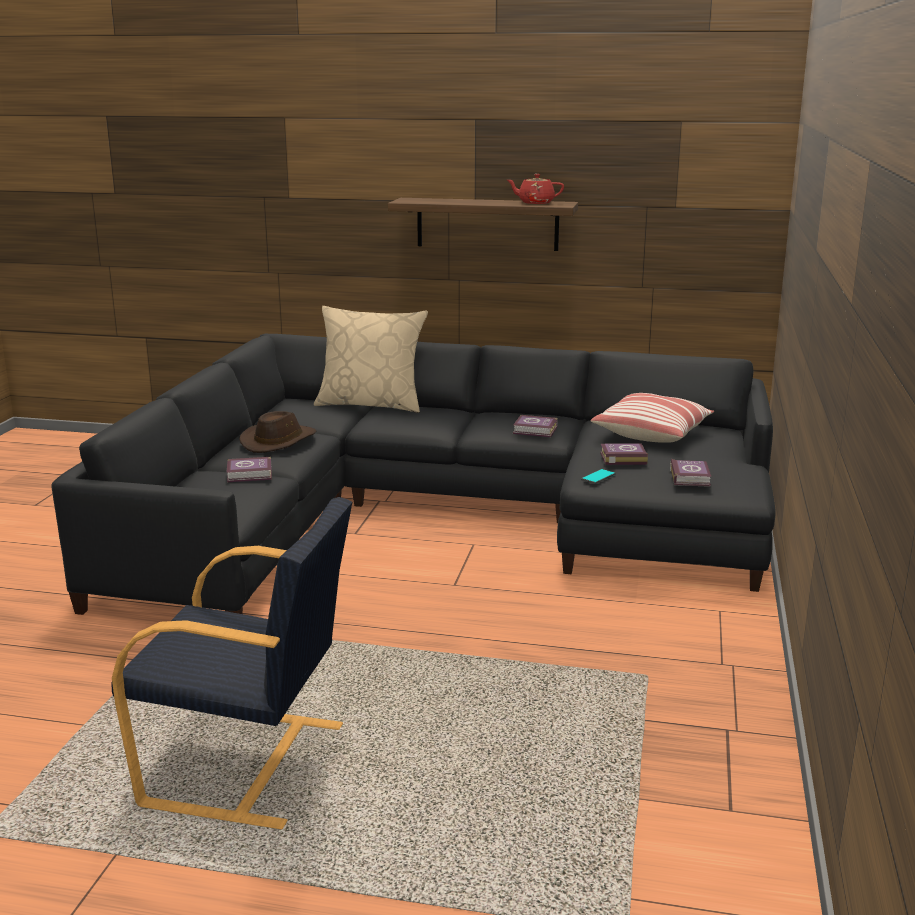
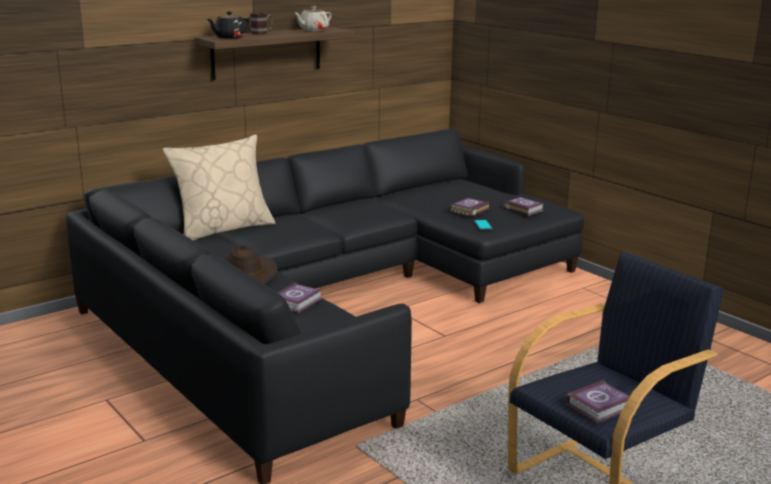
camera: 50 degrees left, 0 degrees up
(420, 200) = (229, 37): none -> black teapot
(472, 200) = (262, 33): none -> mug
(535, 202) = (313, 30): red teapot -> beige teapot
(536, 431) = (380, 211): book -> book (601, 407)
(652, 433) = (441, 192): pillow -> none

